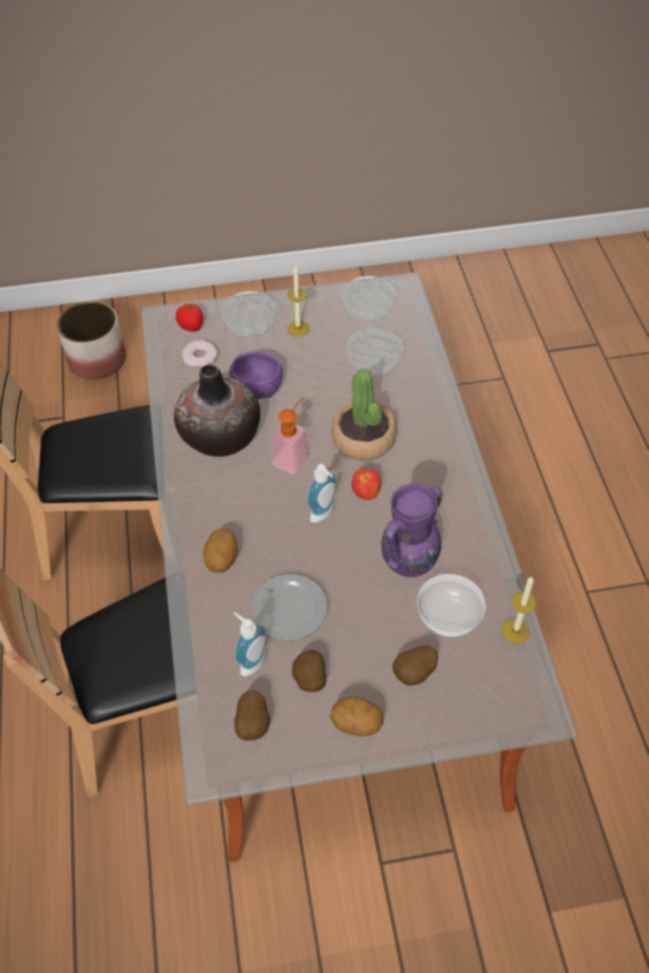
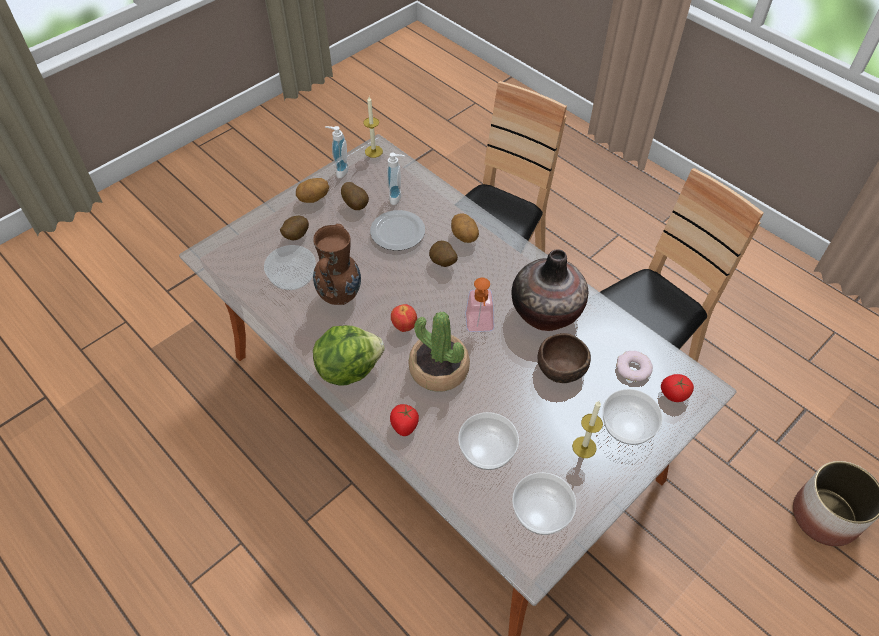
camera: 145 degrees right, 0 degrees up
(254, 724) = (371, 173): potato -> potato (442, 263)
(256, 386) = (562, 368): purple bowl -> brown bowl
(324, 515) = (422, 297): soap dispenser -> soap dispenser (339, 170)
(408, 563) = (340, 295): purple vase -> brown vase
(429, 410) = (404, 426): none -> tomato
(447, 482) = (348, 368): none -> lettuce
(515, 631) = (242, 290): candle -> candle (373, 151)

